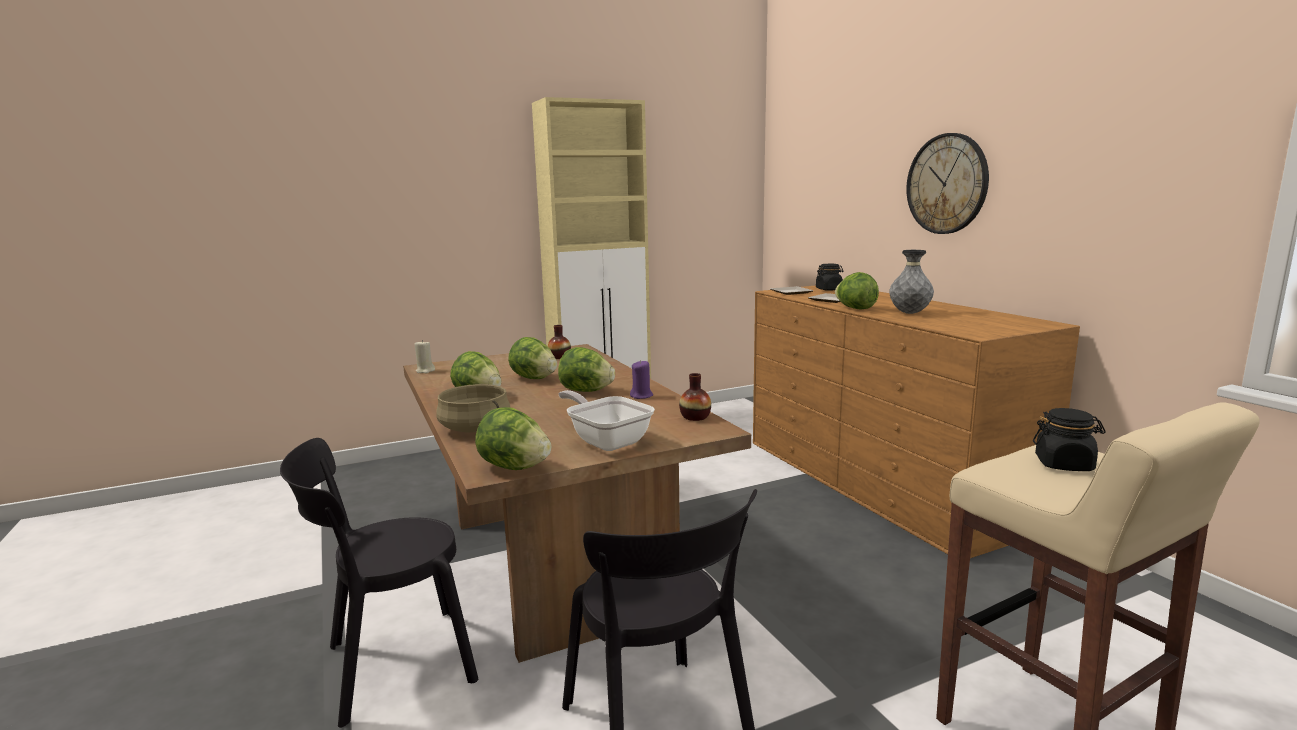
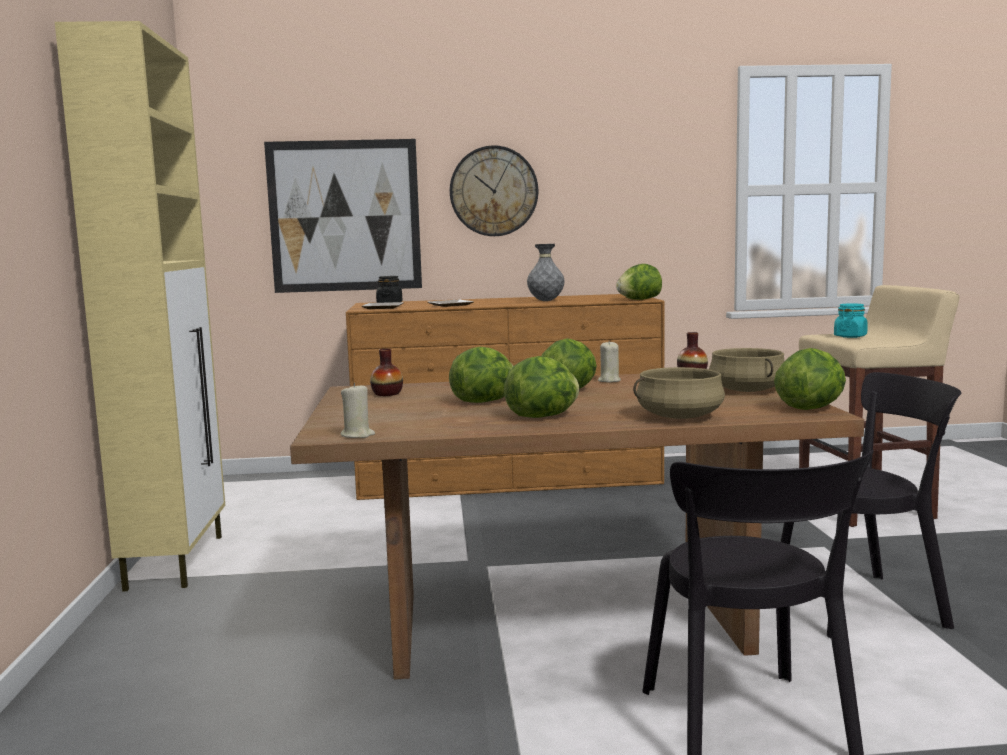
camera: 70 degrees left, 5 degrees down
(606, 441) = (746, 390): frying pan -> beige cooking pot
(641, 396) = (609, 380): purple candle -> beige candle
(838, 205) = (344, 216): none -> picture
(855, 308) = (504, 304): lettuce -> lettuce (639, 299)
(1064, 464) = (850, 336): black jar -> turquoise jar

